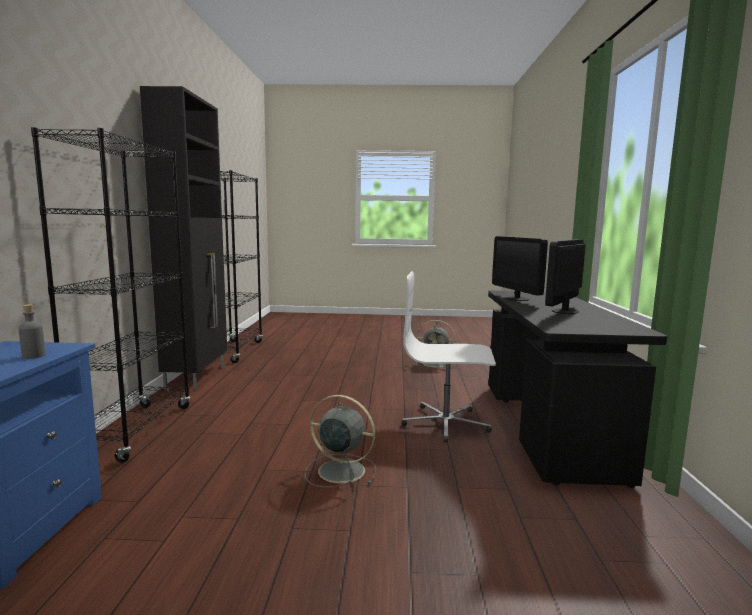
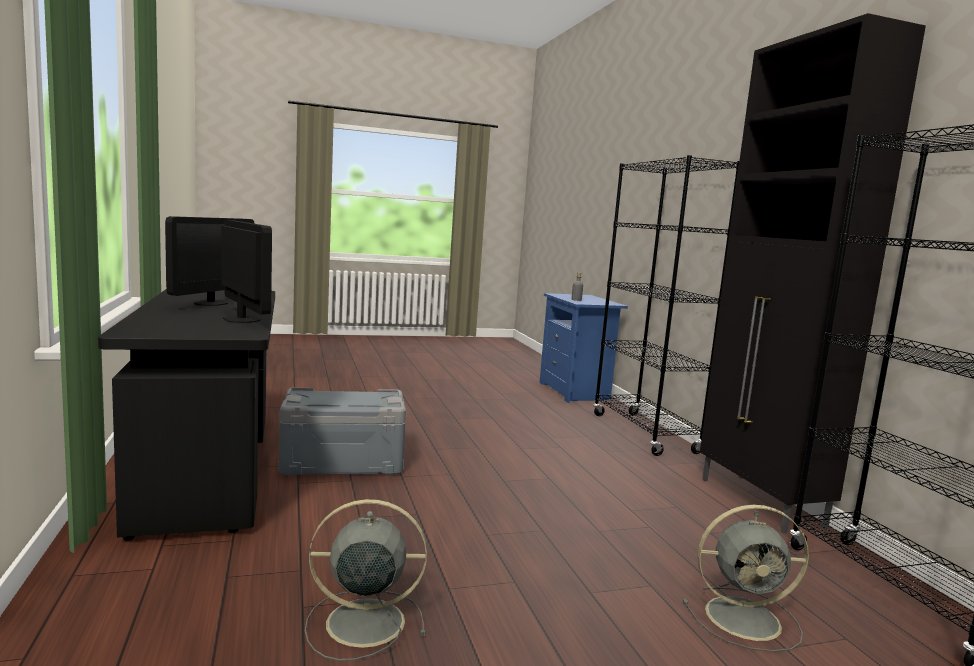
camera: 160 degrees right, 0 degrees up
(339, 470) = (434, 420): grey fan -> grey fan (746, 618)
(446, 423) = (342, 462): white office chair -> grey storage box

